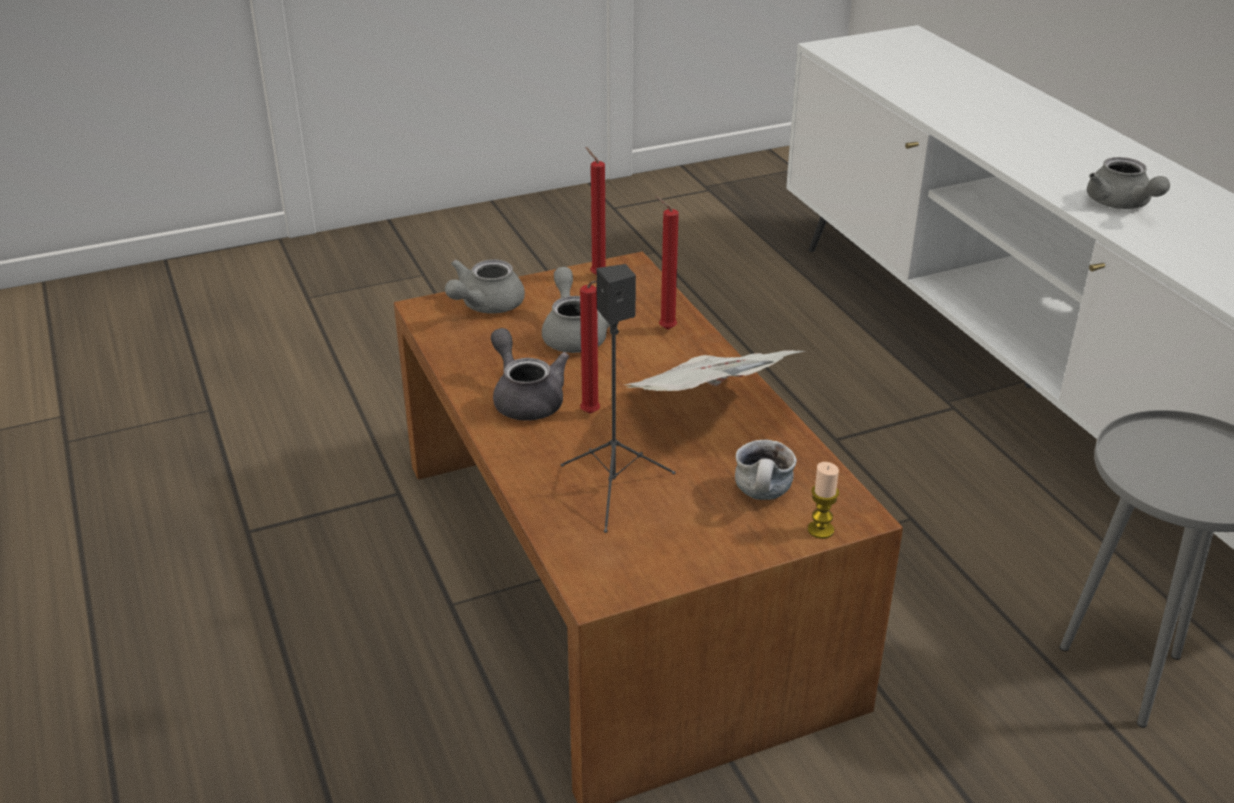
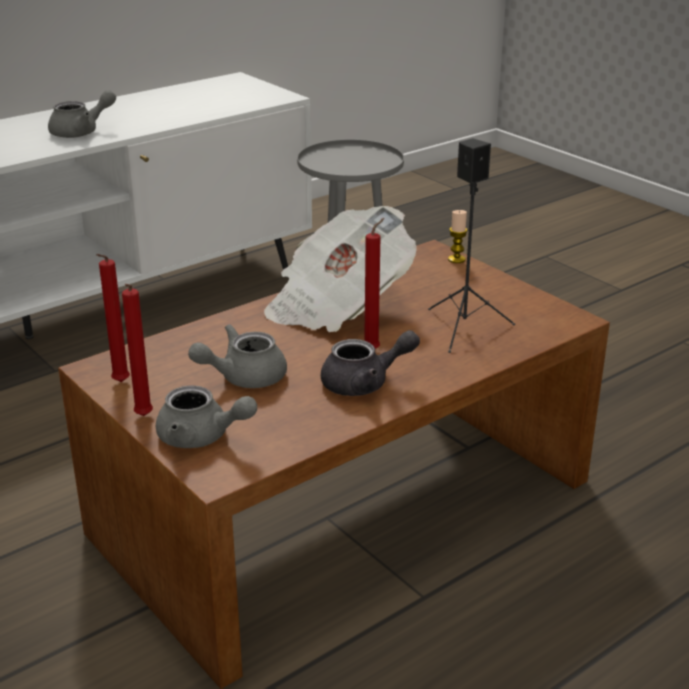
camera: 105 degrees left, 5 degrees down
(525, 398) = (365, 383): grey teapot -> grey teapot turned 150 degrees counterclockwise
(664, 329) = (219, 336): red candle -> red candle (143, 417)
(764, 497) = (434, 277): mug -> none

